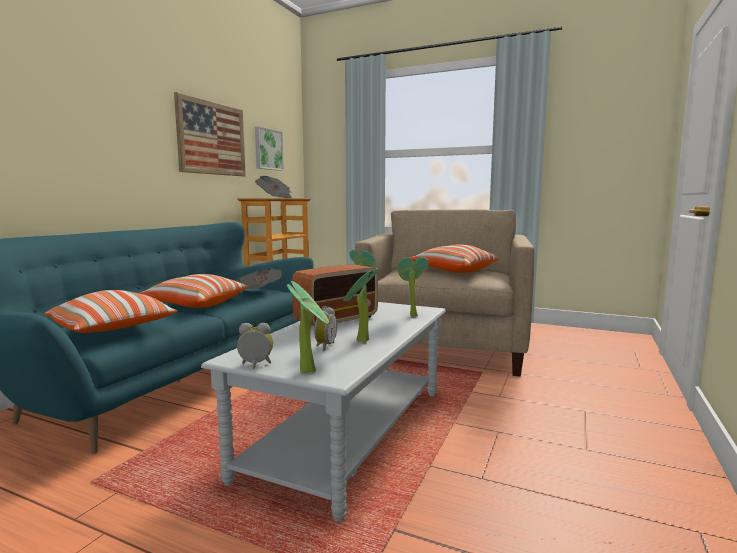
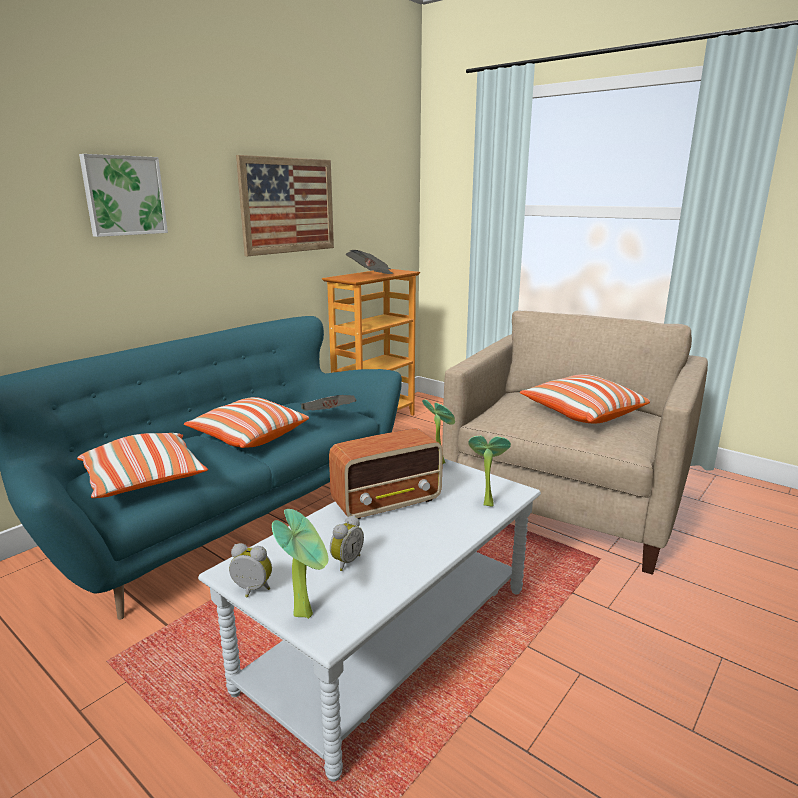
camera: 15 degrees right, 10 degrees up
(267, 149) = (366, 206): picture -> picture (124, 195)
(360, 341) = (393, 556): potted plant -> none

